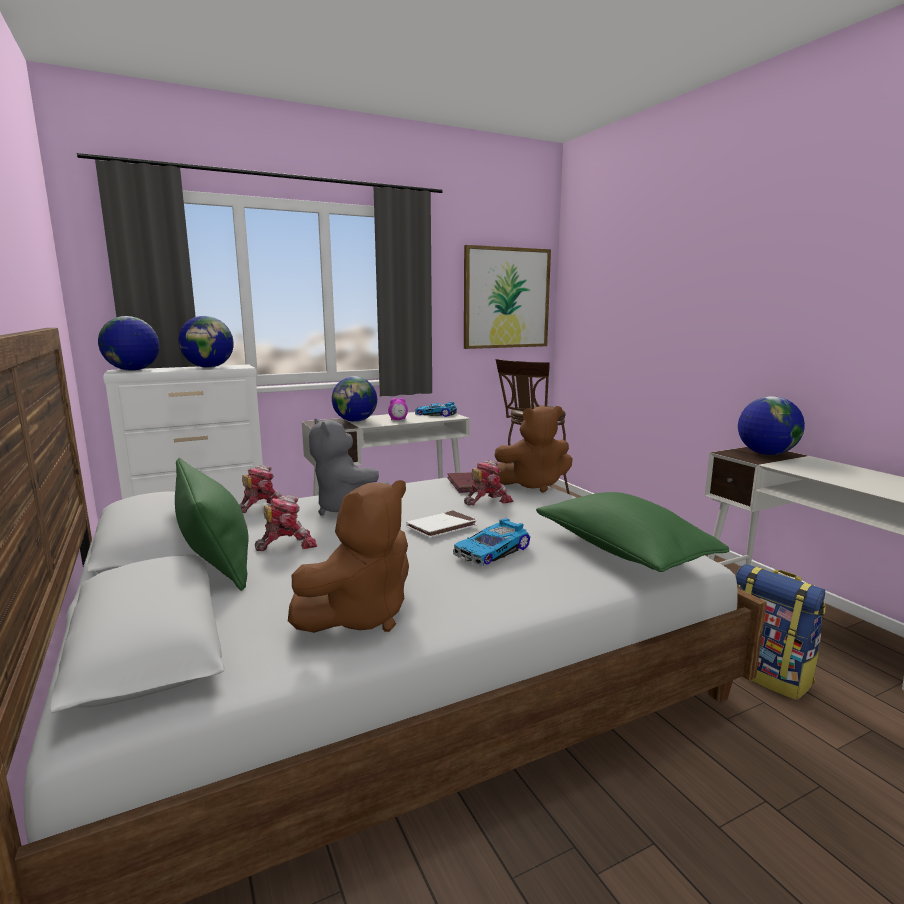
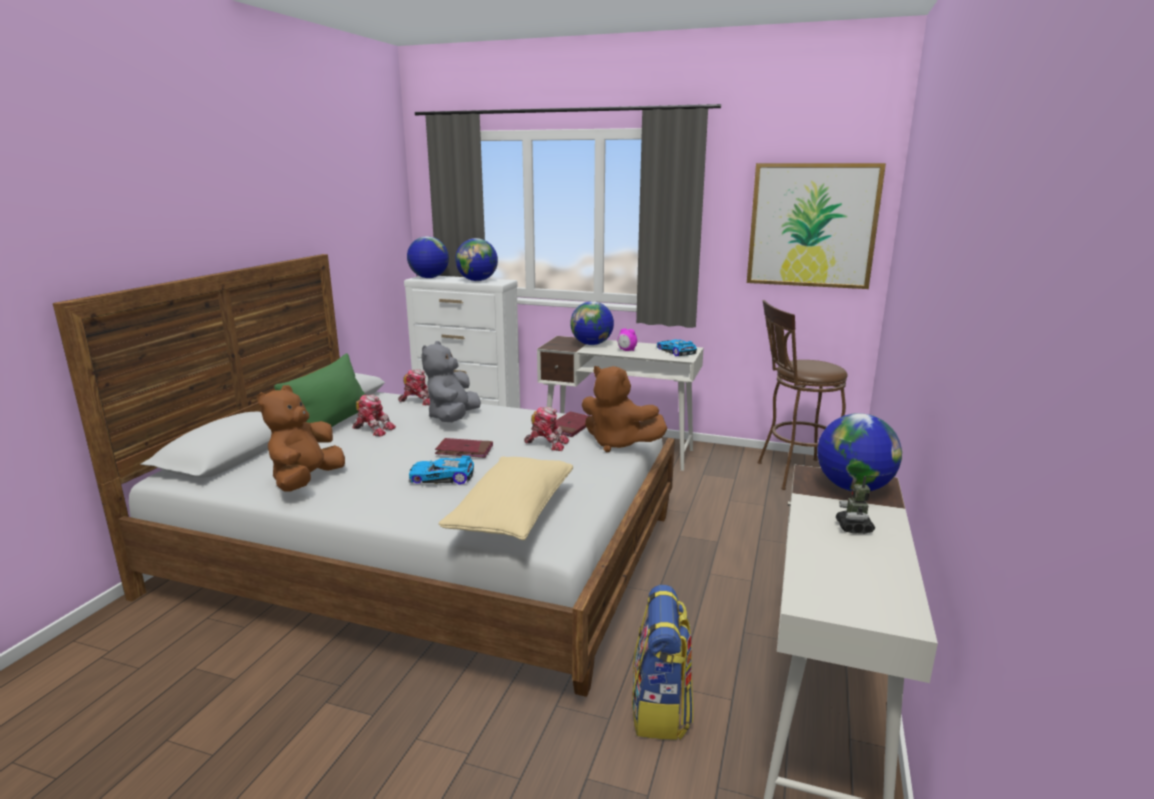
camera: 45 degrees right, 5 degrees up
(360, 616) = (306, 481): brown plush toy -> brown plush toy turned 105 degrees clockwise
(441, 527) = (464, 451): white book -> red book
(622, 552) = (512, 514): green pillow -> beige pillow
(830, 469) = (854, 528): none -> toy robot

